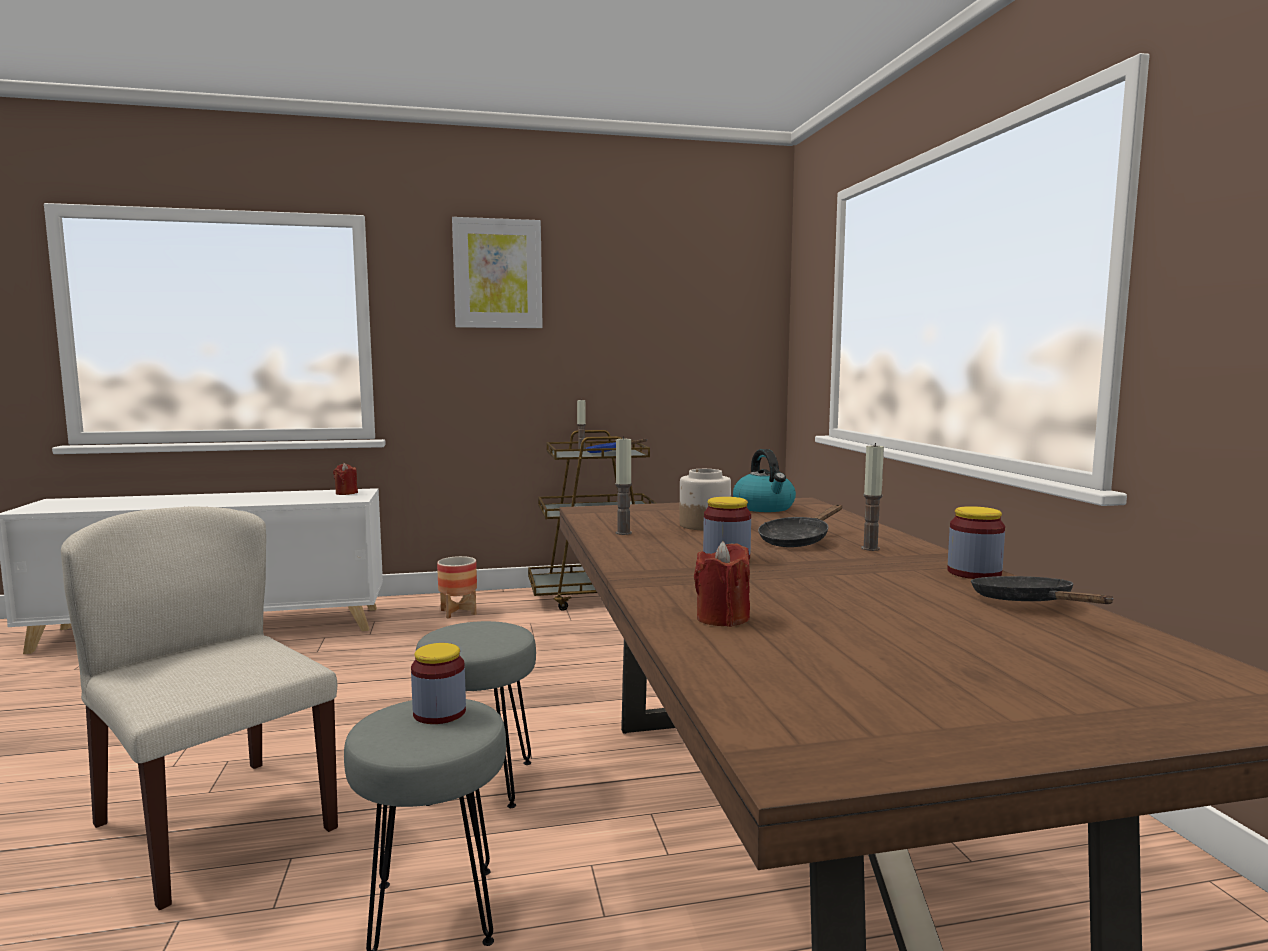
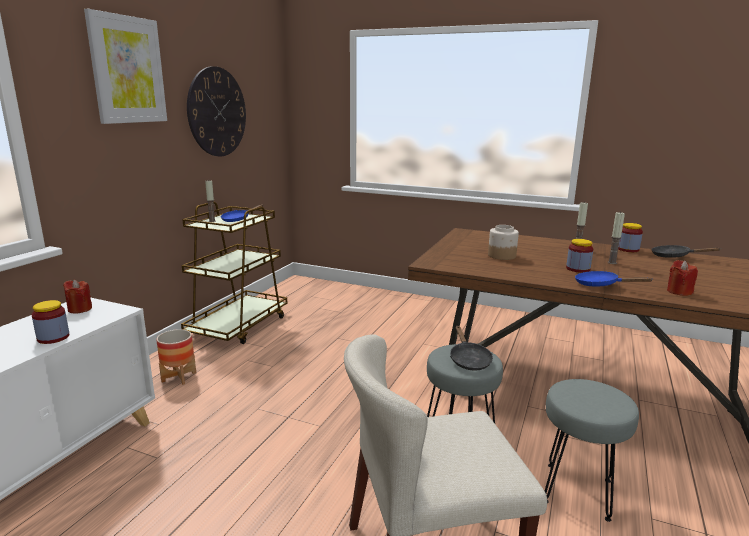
camera: 55 degrees left, 10 degrees up
(439, 713) = (580, 391): jar -> jar (53, 337)
(623, 533) = (503, 270): candle -> candle (612, 263)
(633, 321) = (217, 112): none -> wall clock
(653, 575) = (600, 285): none -> blue frying pan
(764, 508) = (471, 239): kettle -> none
(797, 540) = (552, 252): black frying pan -> black frying pan (468, 360)

